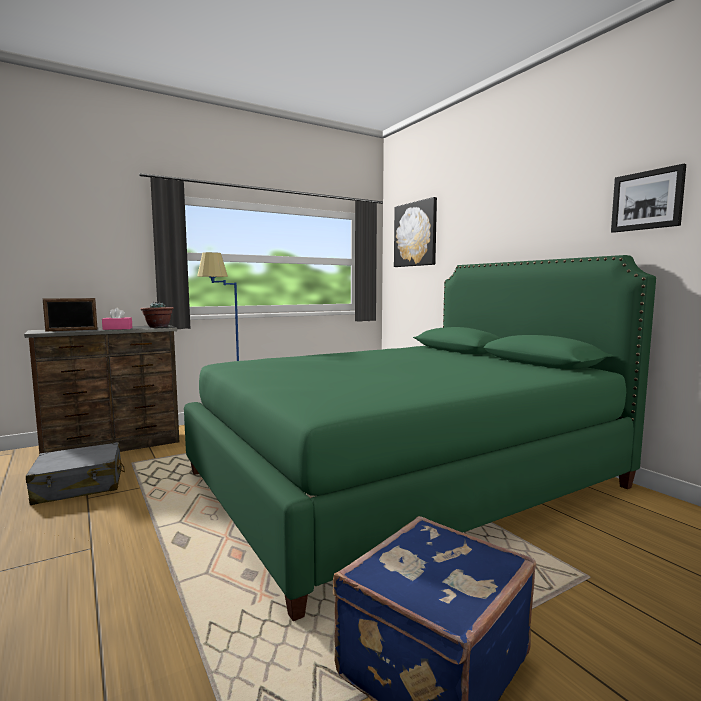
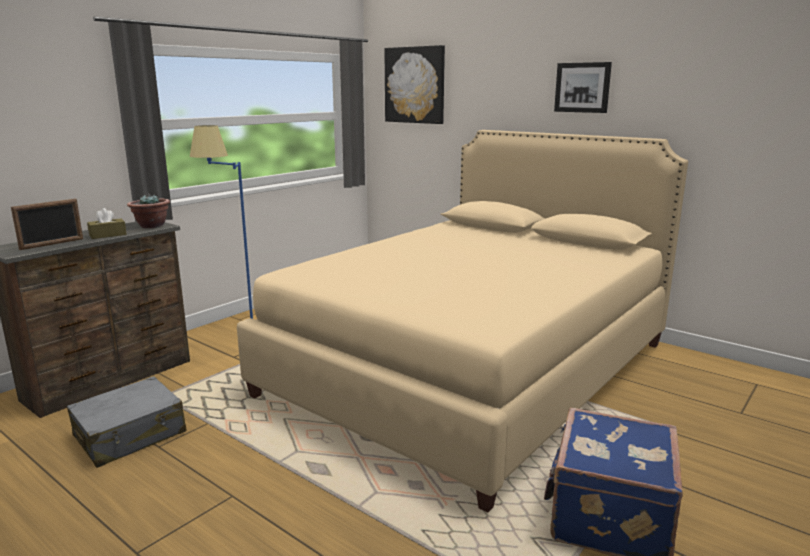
camera: 20 degrees left, 10 degrees up
(117, 328) = (108, 235): pink tissue box -> brown tissue box
(403, 480) = (472, 368): green bed -> beige bed
(647, 200) = (682, 87): picture -> picture (582, 87)

